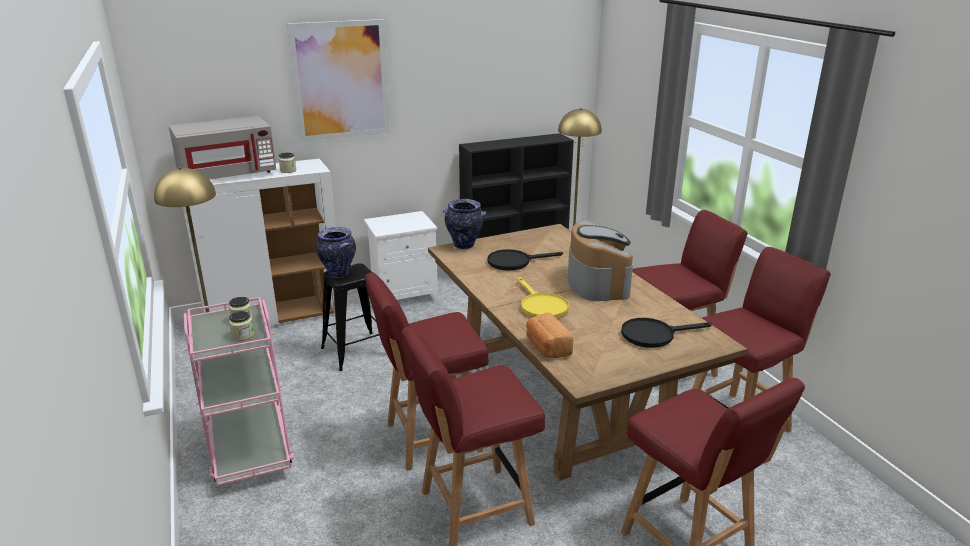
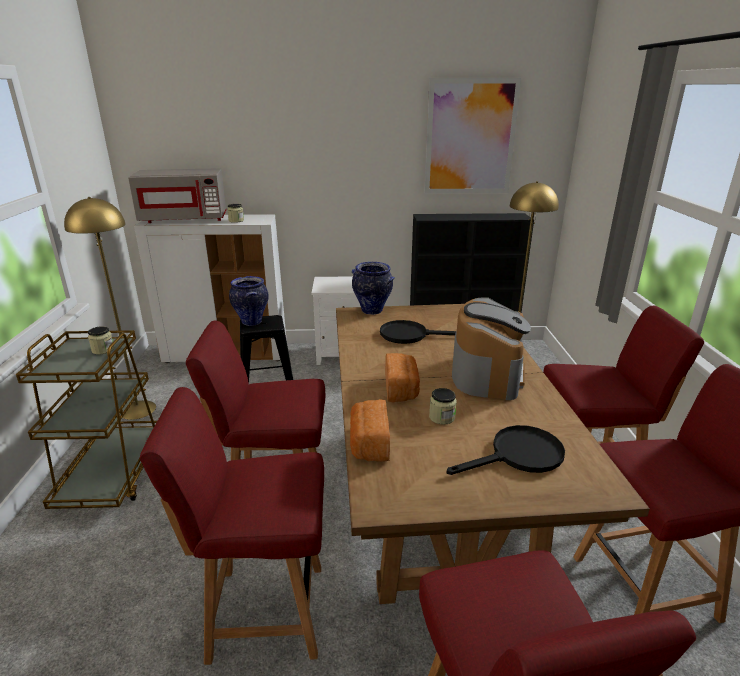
camera: 20 degrees right, 0 degrees up
(242, 335) = (86, 365): jar -> jar (442, 417)
(249, 447) = (113, 474): pink cart -> brown cart
(340, 80) = (297, 140): picture -> picture (470, 137)
(541, 306) = (401, 389): yellow frying pan -> bread
(654, 335) = (518, 456): black frying pan -> black frying pan turned 150 degrees clockwise

